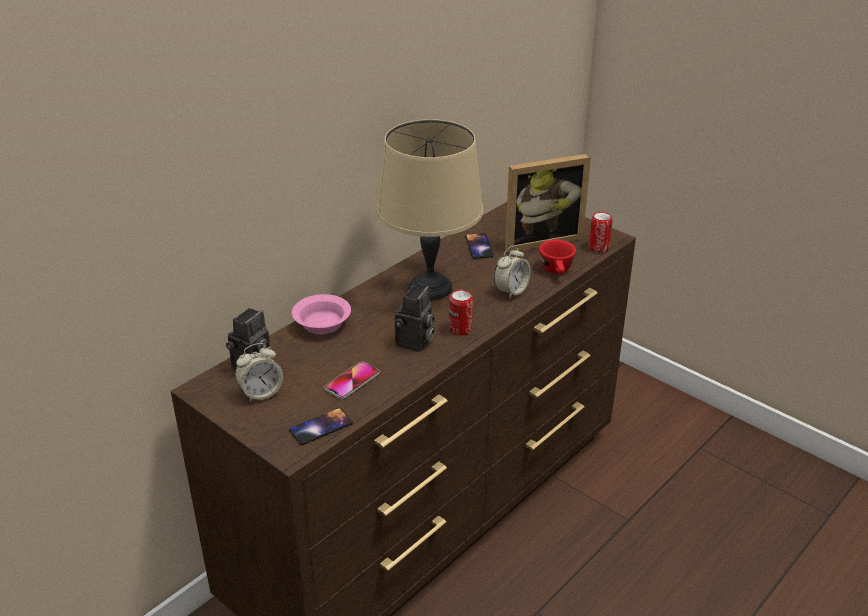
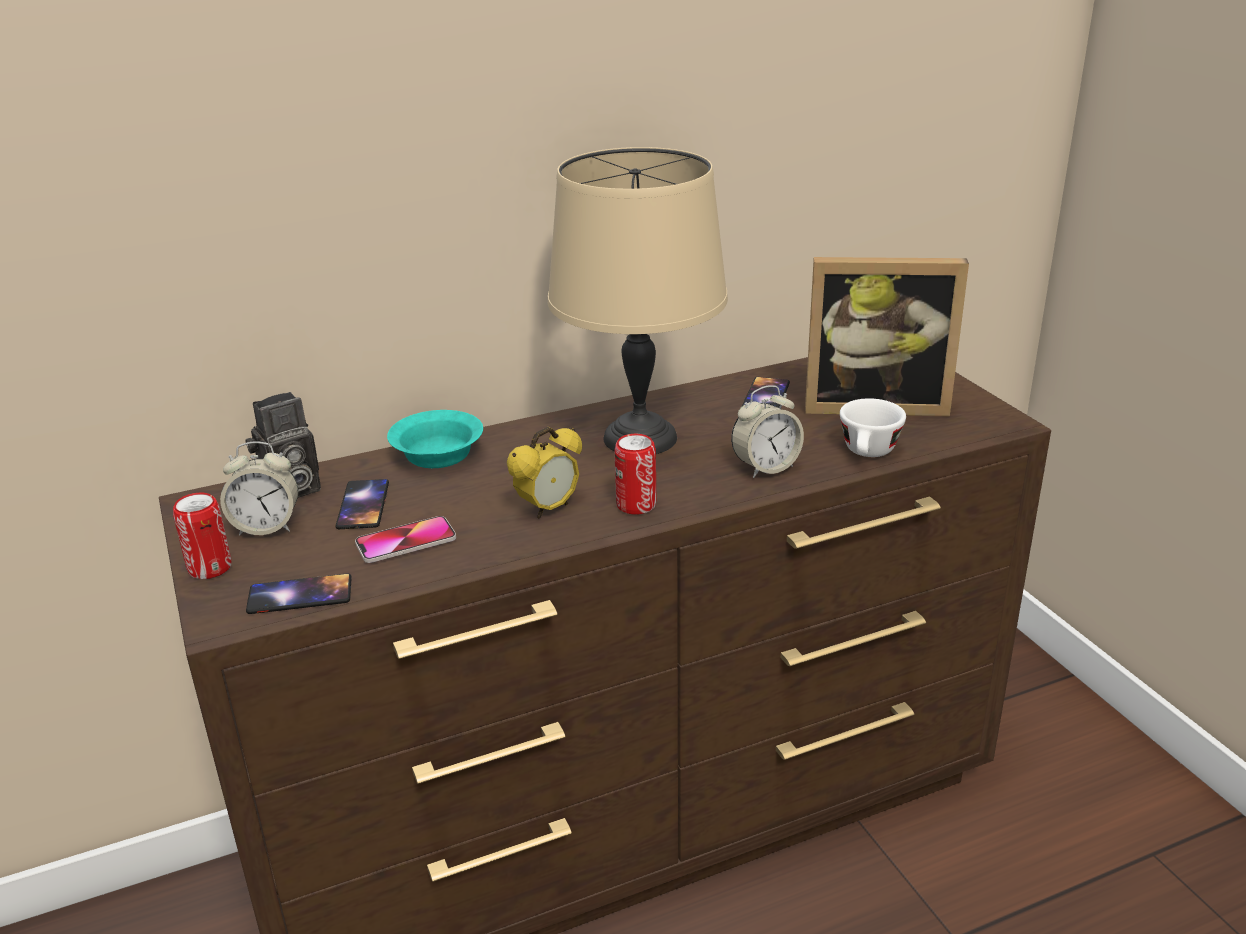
camera: 25 degrees right, 5 degrees down
(306, 365) = (363, 505): none -> phone
(321, 324) = (437, 454): pink bowl -> turquoise bowl
(415, 343) = (548, 509): camera -> alarm clock
(557, 271) = (868, 453): red cup -> white cup
(598, 248) = (969, 433): can -> can (210, 568)

